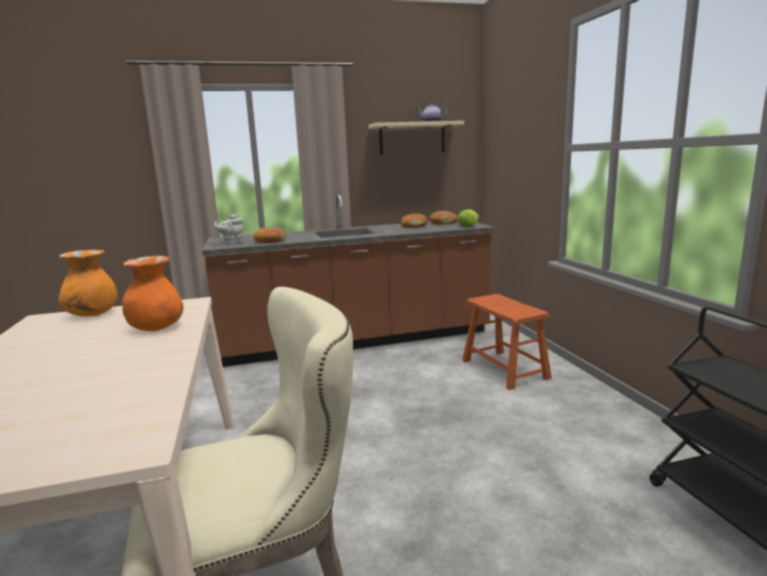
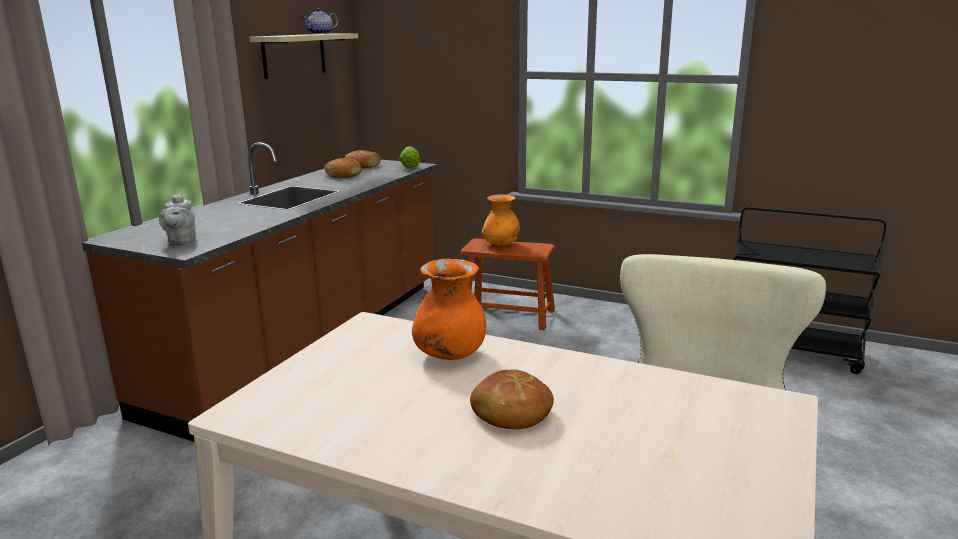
camera: 50 degrees left, 5 degrees up
(92, 315) = (300, 380): orange vase -> orange vase (501, 244)
(270, 241) = (234, 226): bread -> bread (510, 412)

